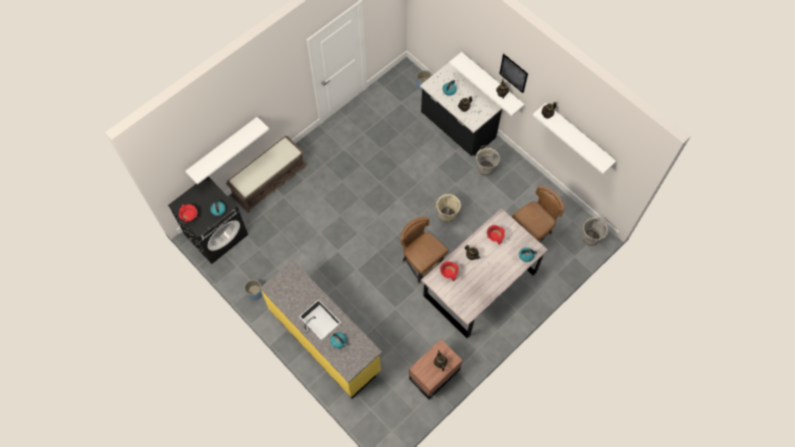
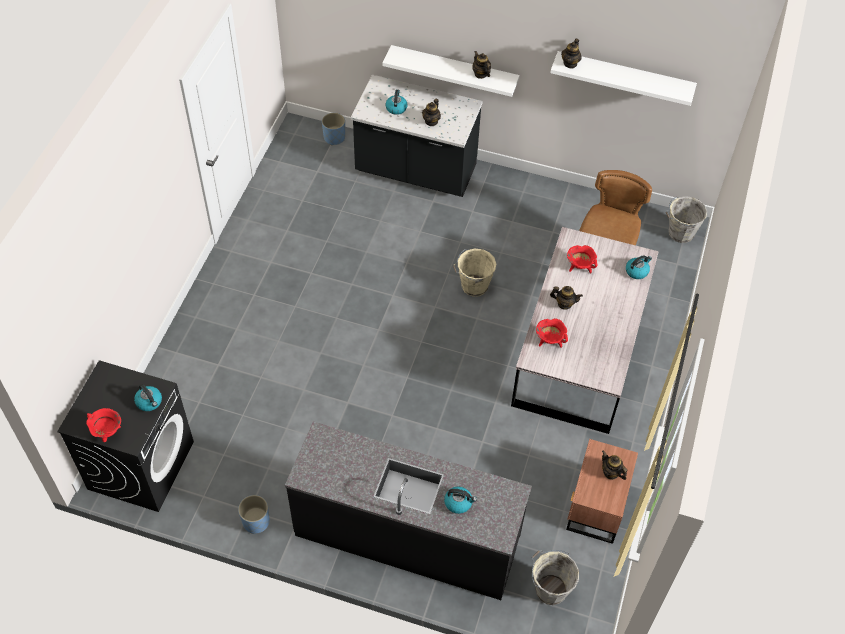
camera: 30 degrees left, 10 degrees down
(223, 147) = (109, 302): white shelf -> none
(269, 181) = (183, 353): brown bench -> none
(325, 340) = (407, 536): yellow counter -> black counter
(421, 264) = (481, 365): brown chair -> none
(485, 168) = (487, 206): grey bucket -> grey bucket (550, 589)
(513, 73) = (493, 30): picture -> none

